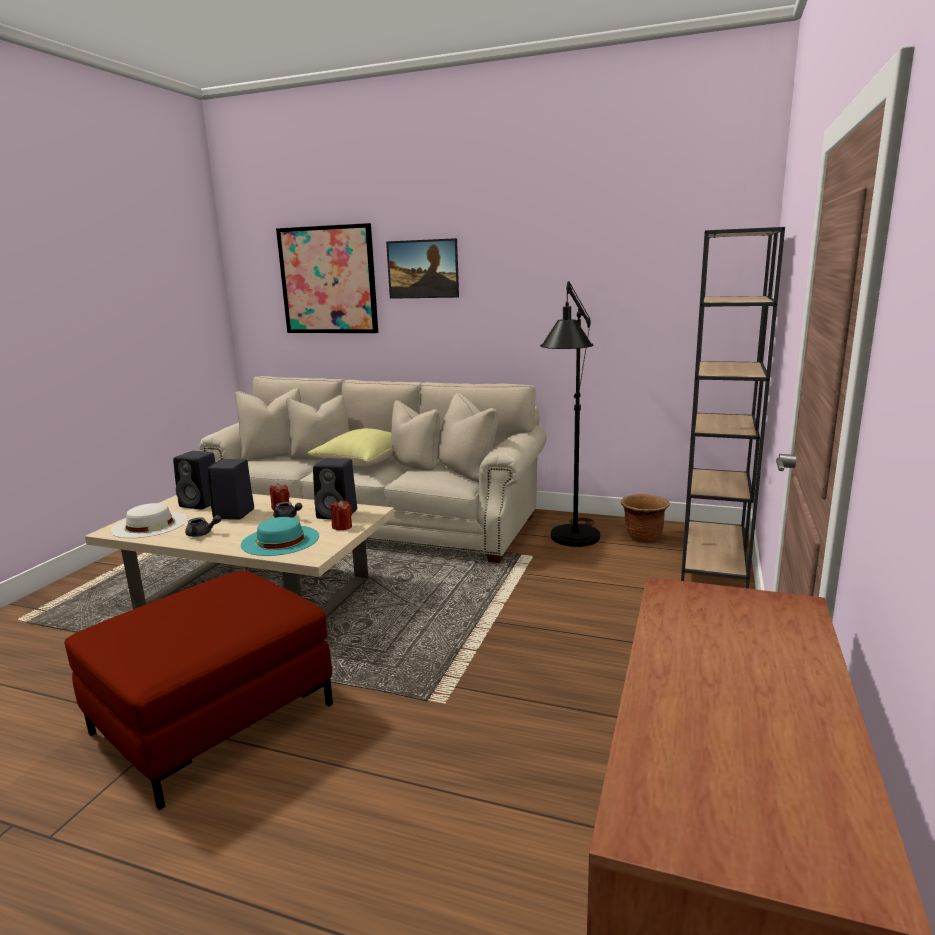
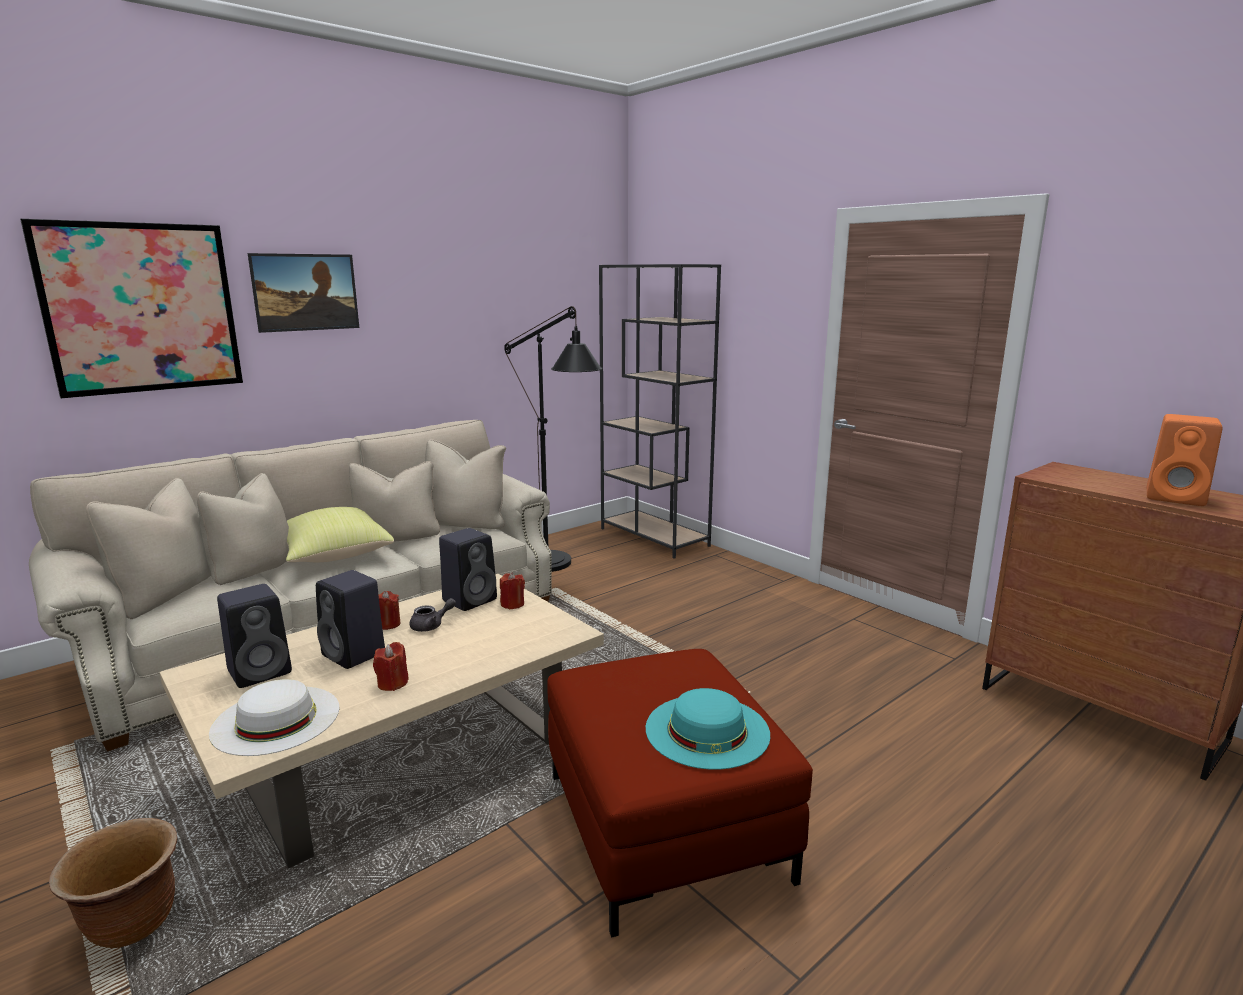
camera: 60 degrees left, 0 degrees up
(202, 534) = (392, 683): grey teapot -> red candle
(280, 540) = (499, 640): turquoise hat -> turquoise hat (707, 730)
(643, 537) = (589, 543): brown planter -> brown planter (133, 924)
(703, 724) = (1177, 498): none -> orange speaker

